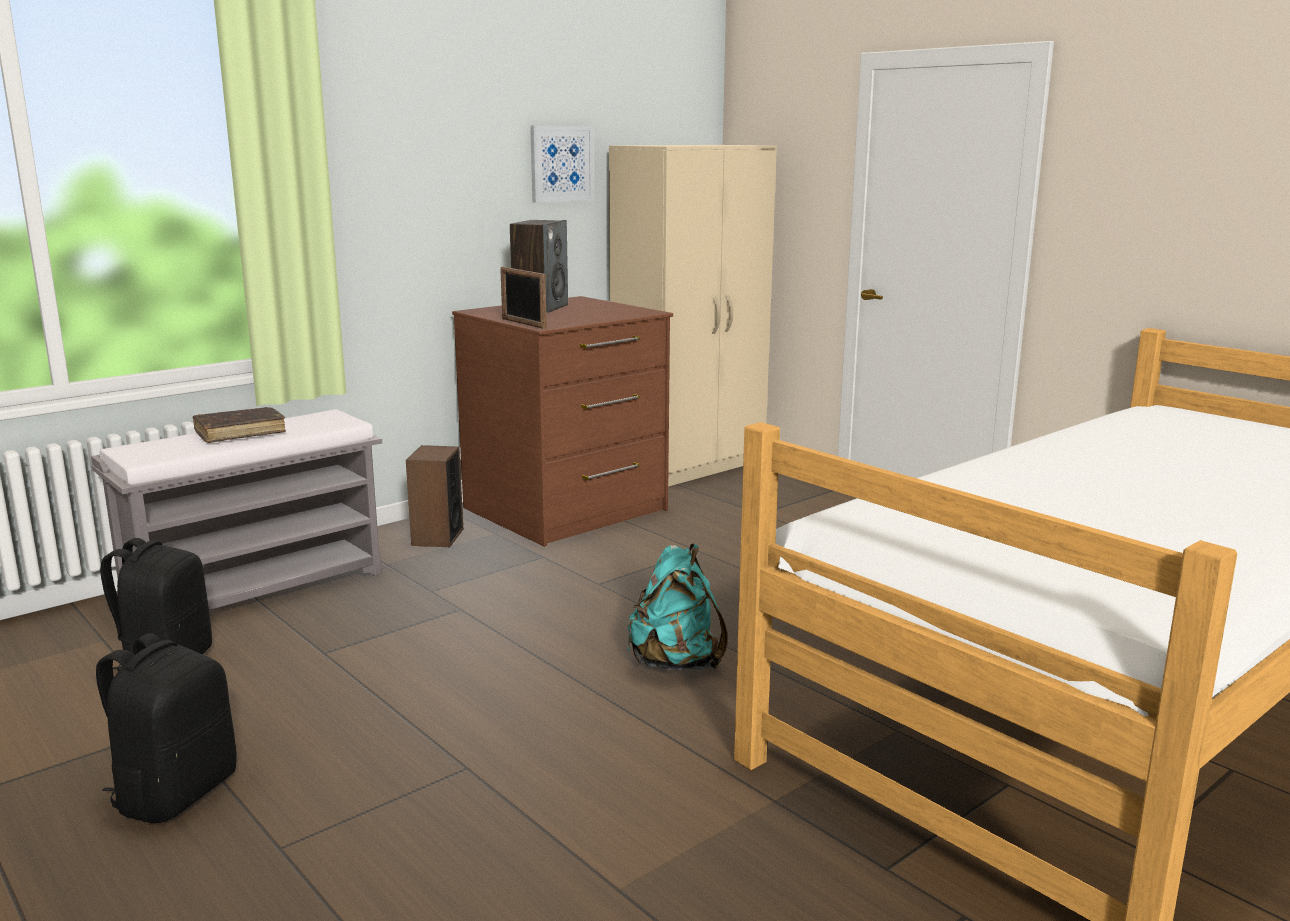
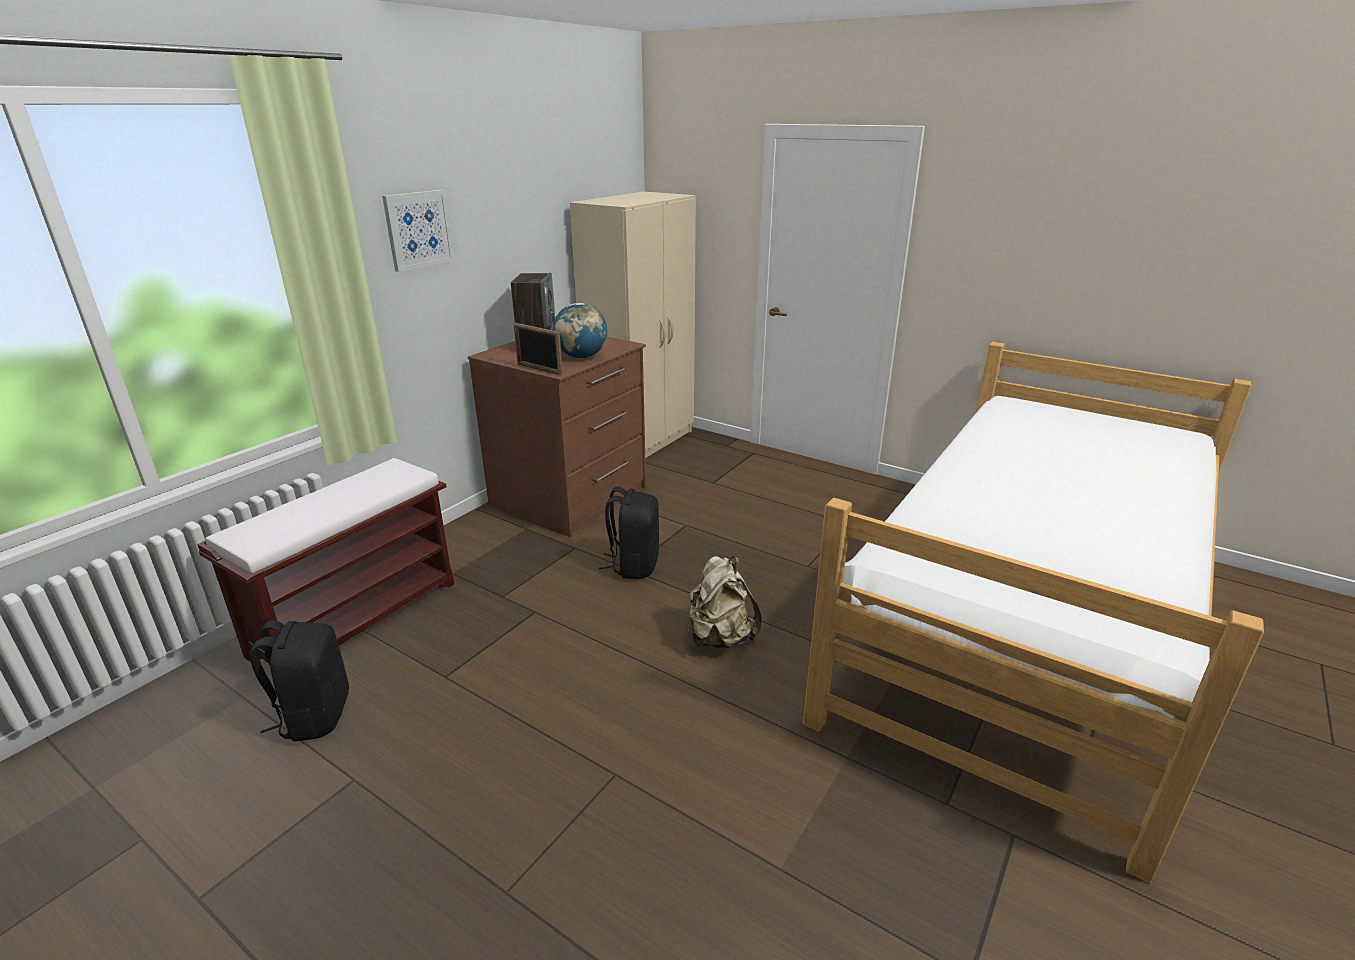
camera: 15 degrees left, 10 degrees up
(175, 793) = (390, 854): black backpack -> black backpack (634, 565)
(240, 433) = (327, 499): brown book -> none
(259, 589) = (358, 617): grey bench -> brown bench
(437, 537) = (482, 539): speaker -> none
(561, 163) = (535, 221): picture -> picture (418, 229)
(583, 317) = (581, 357): none -> globe
(676, 663) = (720, 638): turquoise backpack -> beige backpack

